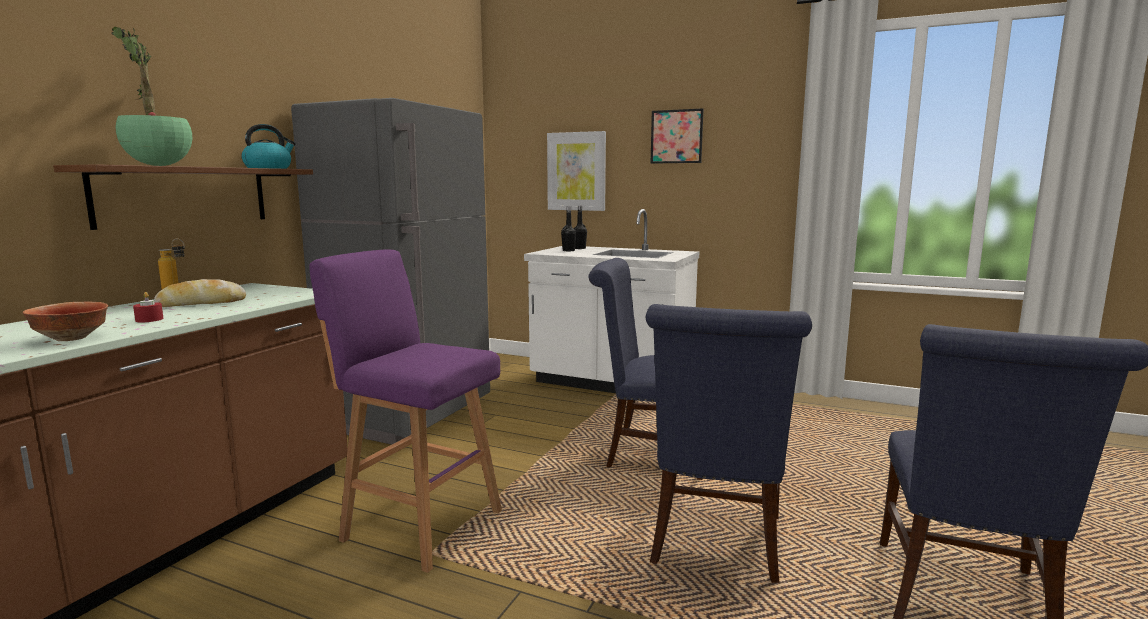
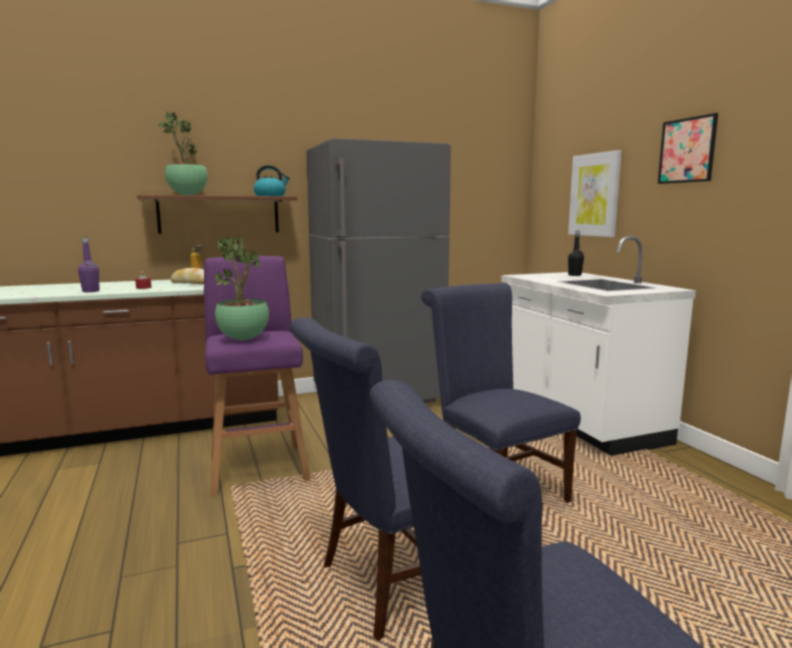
camera: 45 degrees right, 0 degrees up
(73, 338) = (91, 291): bowl -> purple bottle
(433, 358) = (244, 339): none -> potted plant
(568, 250) = (553, 276): black bottle -> none

